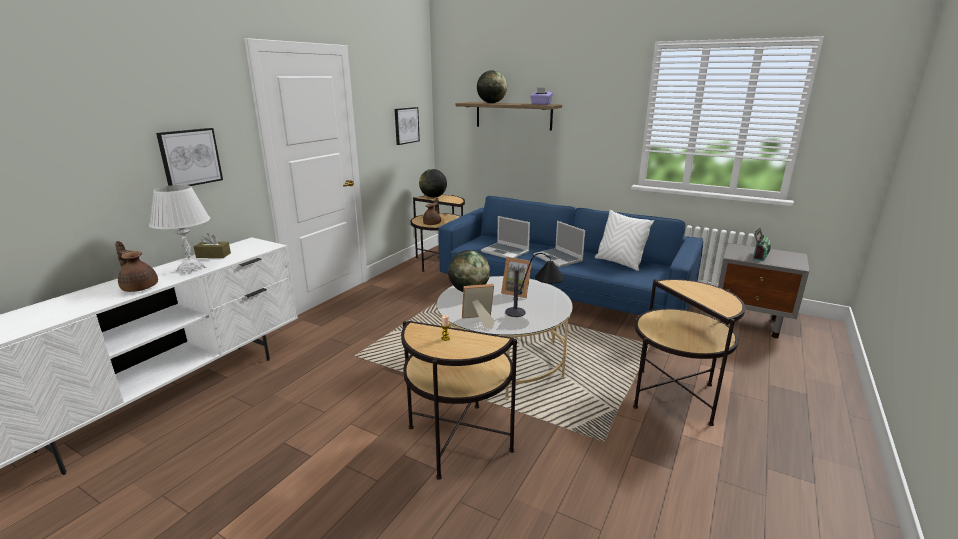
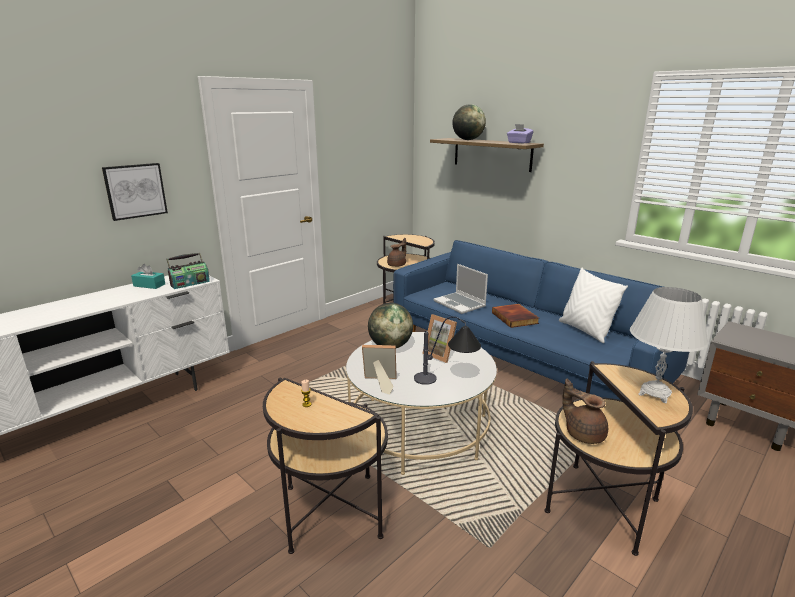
camera: 15 degrees right, 0 degrees up
(139, 287) = (66, 312): brown teapot -> brown teapot (583, 433)
(191, 269) = (120, 297): white table lamp -> white table lamp (655, 393)
(213, 255) = (149, 285): brown tissue box -> turquoise tissue box
(406, 125) = (379, 161): picture -> none
(433, 197) = (404, 237): globe -> none
(559, 258) = (515, 318): laptop -> book
(759, 255) = (763, 343): radio -> radio (190, 283)

